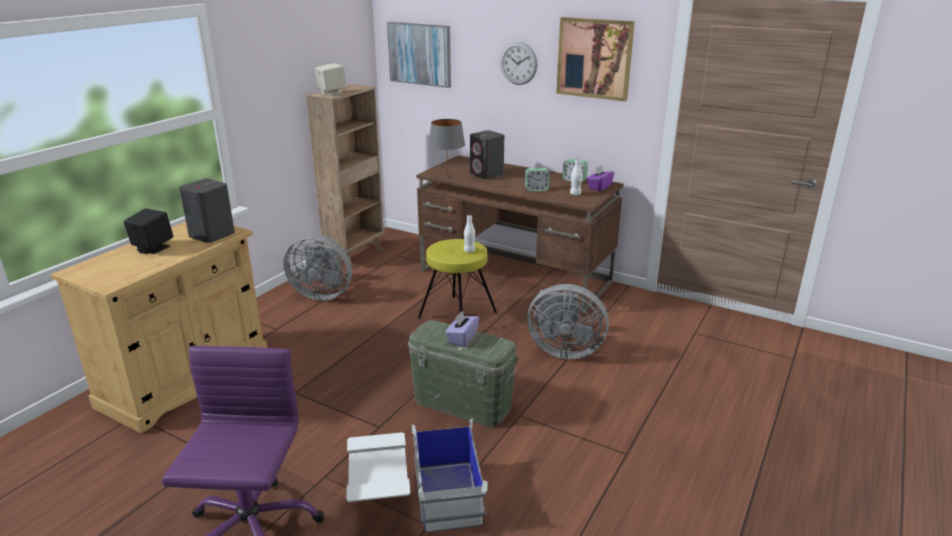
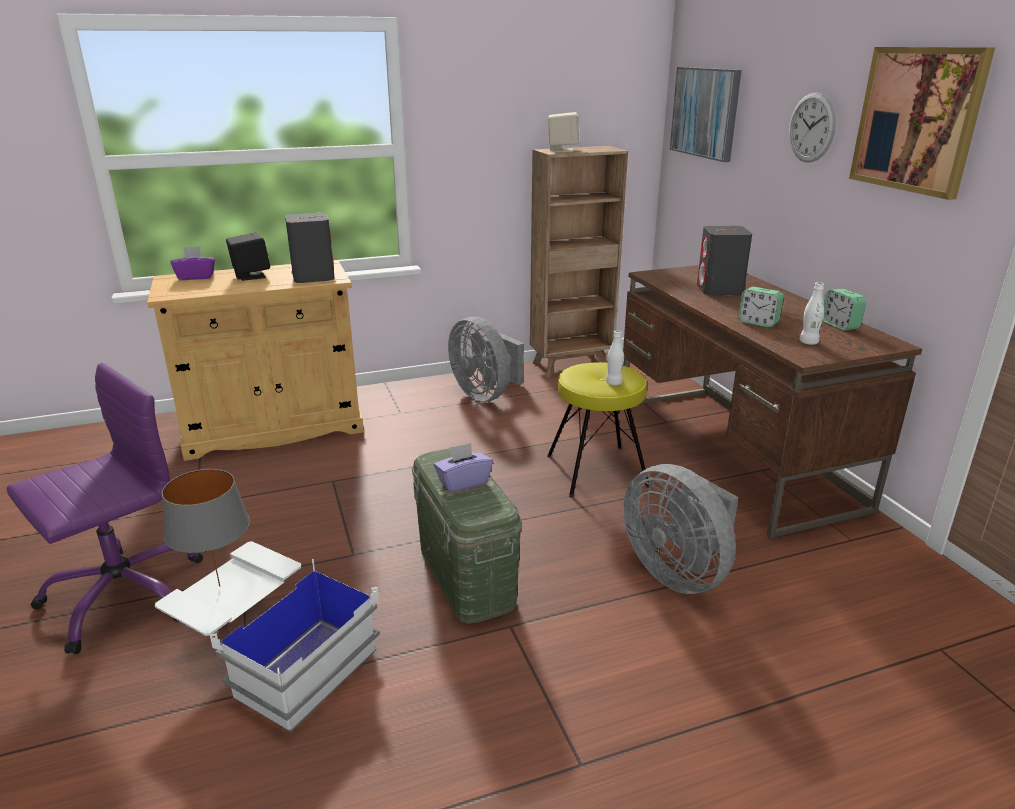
camera: 40 degrees right, 0 degrees up
(447, 176) = (662, 282): grey table lamp -> grey table lamp (219, 586)
(599, 187) = (867, 343): purple tissue box -> purple tissue box (196, 277)

